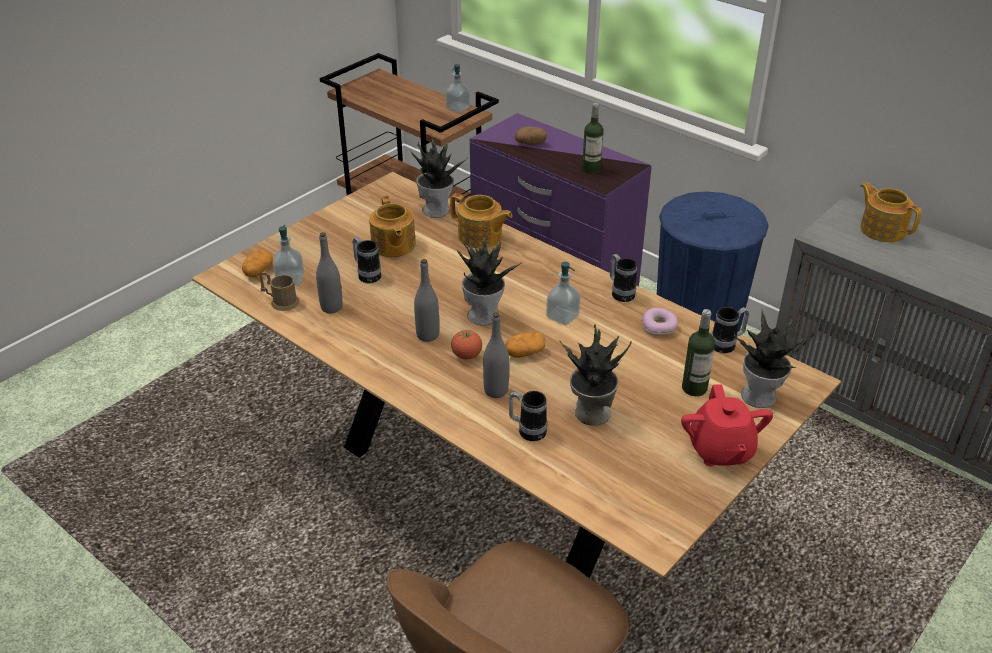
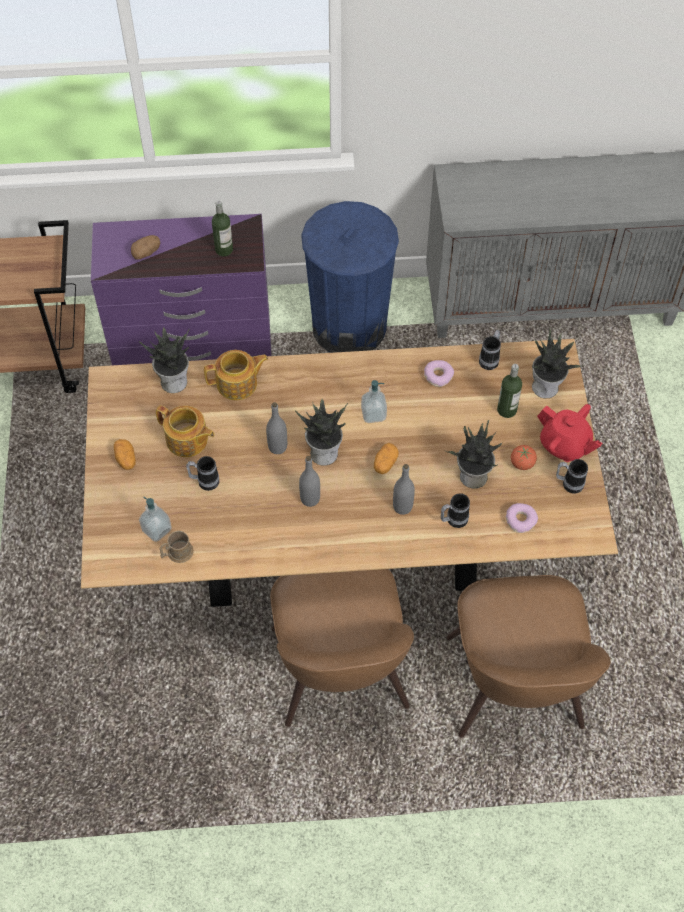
camera: 45 degrees left, 20 degrees up
(258, 271) = (122, 541): potato -> potato (125, 459)
(331, 307) = (218, 529): grey bottle -> grey bottle (277, 447)
(373, 573) = (340, 674): none -> brown chair
(458, 108) = (30, 249): soap dispenser -> none
(466, 355) = (353, 494): tomato -> tomato (522, 463)
(593, 475) = (520, 520): none -> donut
(620, 293) = (385, 364): mug -> mug (568, 484)
(882, 229) = (486, 183): teapot -> none

